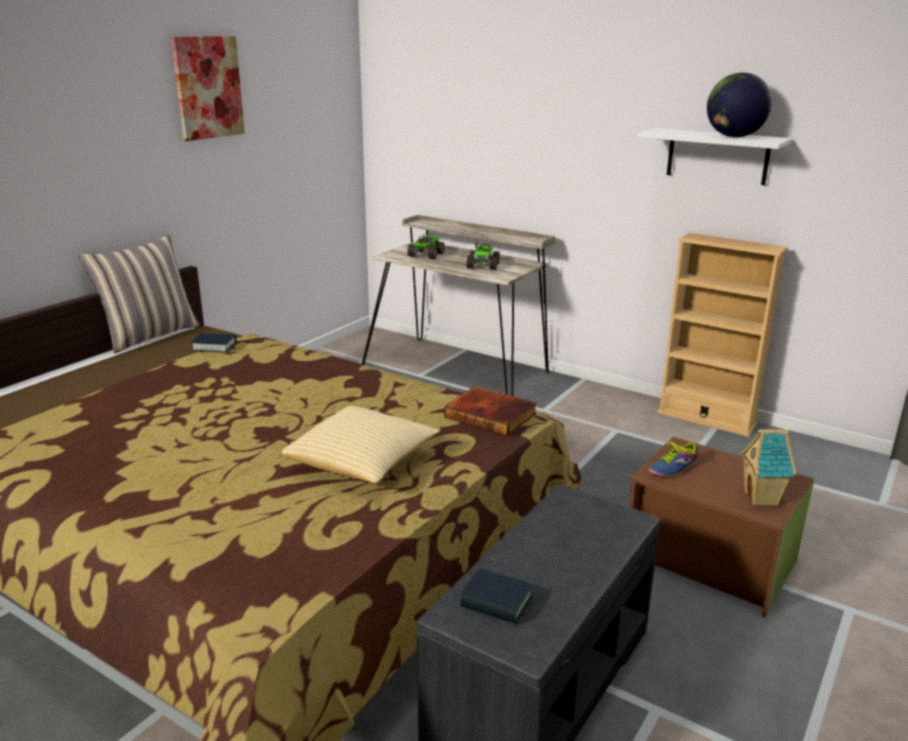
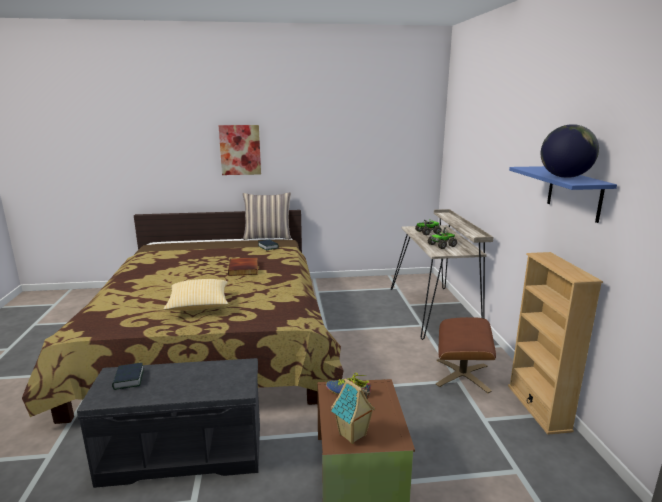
camera: 50 degrees right, 5 degrees down
(208, 87) = (326, 123): picture -> picture (240, 150)
(491, 415) = (285, 313): book -> book (244, 269)
(610, 423) = (462, 375): none -> brown ottoman
(717, 156) = (574, 193): white shelf -> blue shelf

